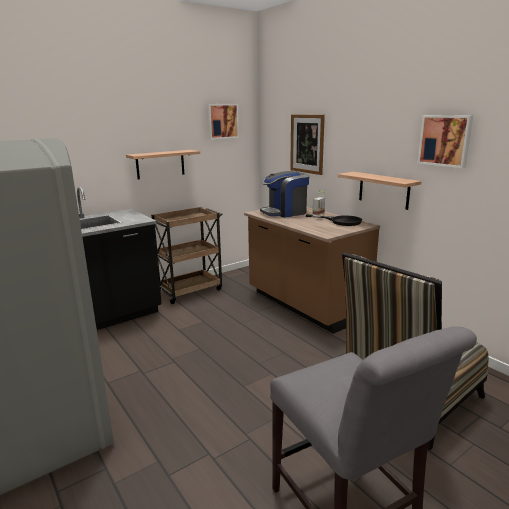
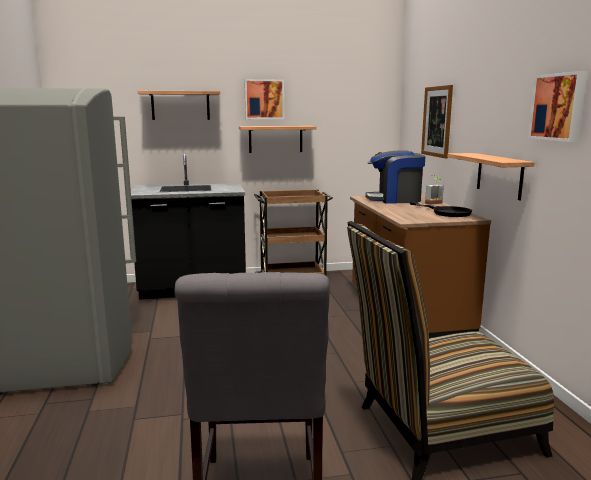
camera: 25 degrees right, 5 degrees down
(65, 137) = (180, 105): none -> shelf
(222, 121) = (353, 96): picture -> picture (264, 99)

